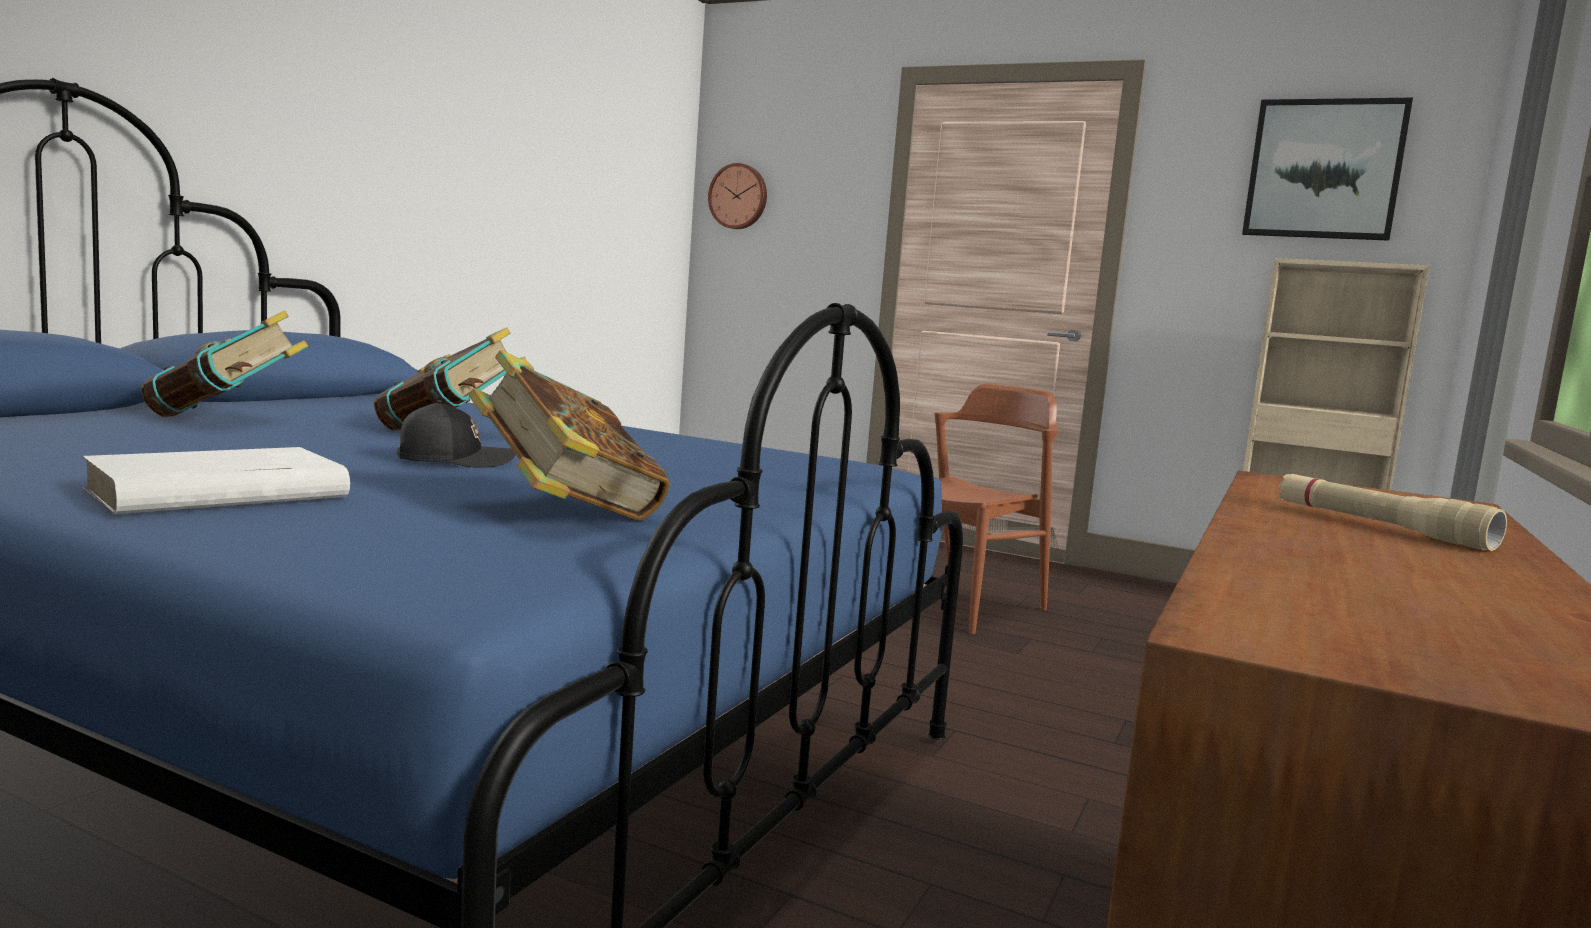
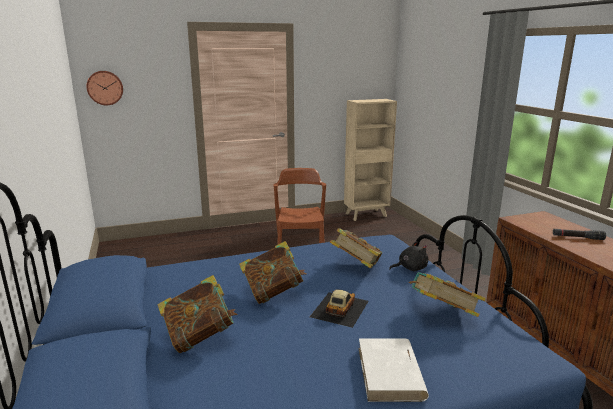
camera: 45 degrees left, 10 degrees up
(455, 460) = (339, 308): black cap -> toy car
(681, 459) = (356, 266): none -> book
(767, 486) = (410, 268): none -> black plush toy
(1324, 169) = (355, 66): picture -> none
(1379, 526) = (577, 237): beige flashlight -> black flashlight

